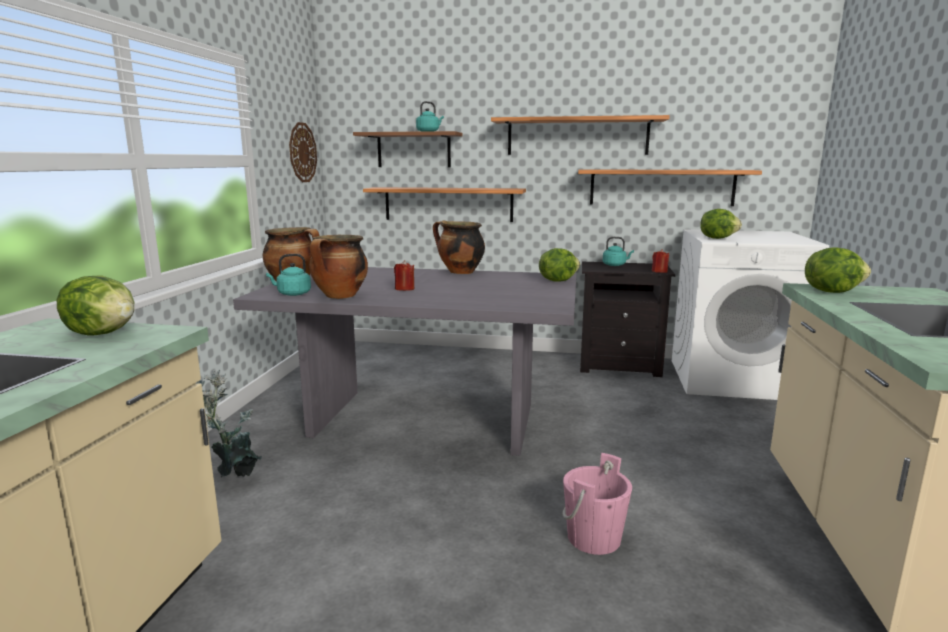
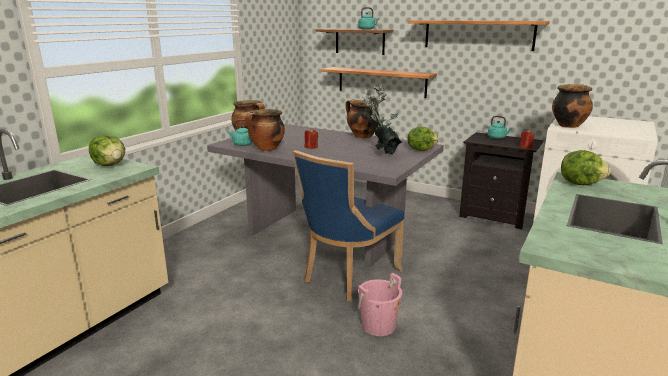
camera: 20 degrees right, 5 degrees up
(235, 475) = (199, 250): potted plant -> potted plant (383, 153)
(302, 152) = (282, 43): wall clock -> none
(497, 473) = (348, 276): none -> blue chair
(661, 187) = (543, 78): shelf -> none
(717, 238) = (568, 125): lettuce -> cooking pot

